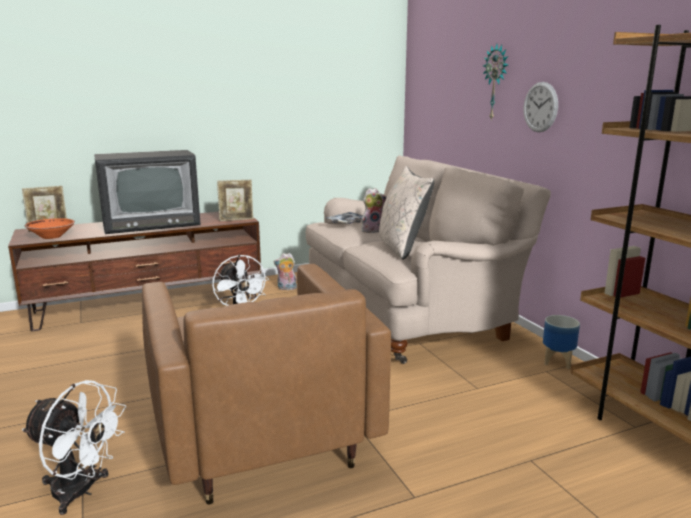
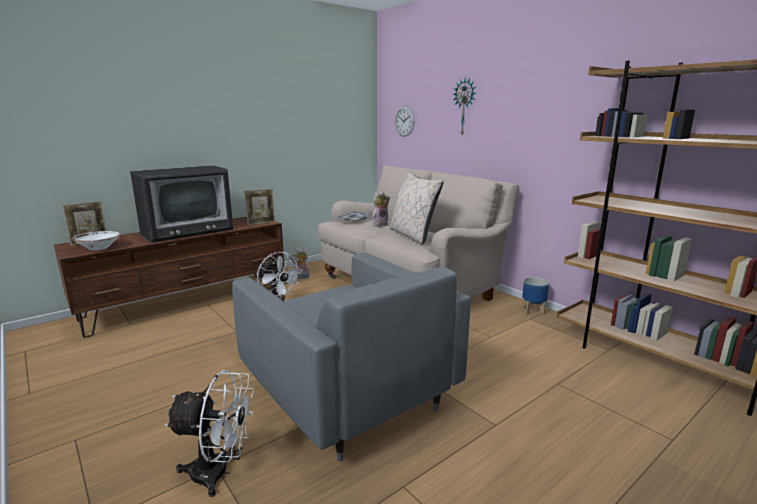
camera: 15 degrees left, 0 degrees up
(51, 236) = (98, 248): orange bowl -> white bowl
(260, 433) = (348, 395): brown armchair -> grey armchair
(540, 107) = (505, 124): wall clock -> wall clock (404, 121)

